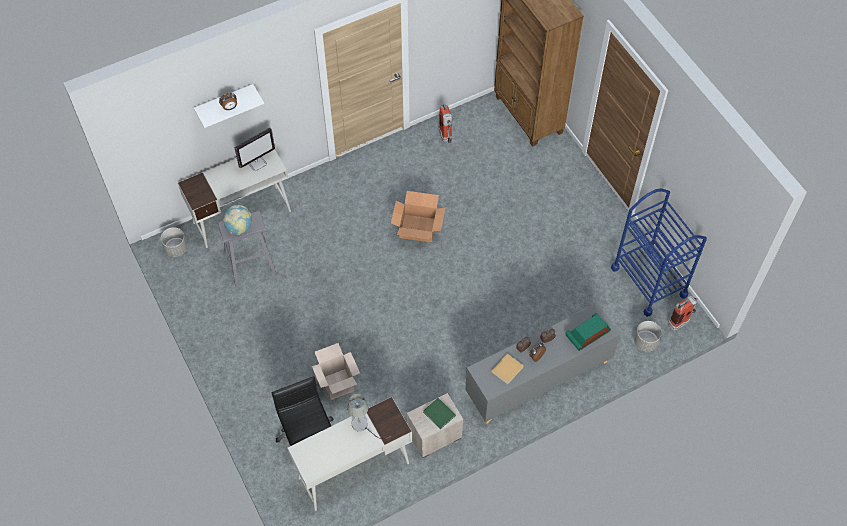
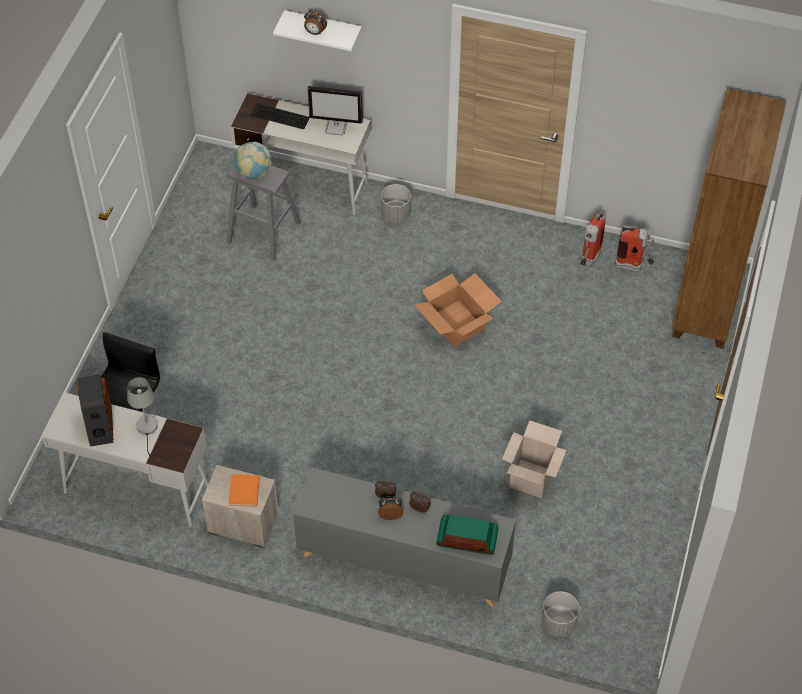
camera: 45 degrees right, 5 degrees down
(176, 248) = (215, 169): grey planter -> grey planter (396, 214)
(215, 180) = (281, 116): none -> keyboard
(332, 448) = (99, 425): none -> speaker
(338, 384) = (212, 401): cardboard box -> cardboard box (531, 478)
(439, 414) = (244, 492): green book -> orange book
(508, 368) = (348, 502): beige book -> none
(649, 281) = (637, 568): blue cart -> none
(681, 321) = (624, 637): fire extinguisher -> fire extinguisher (633, 267)

